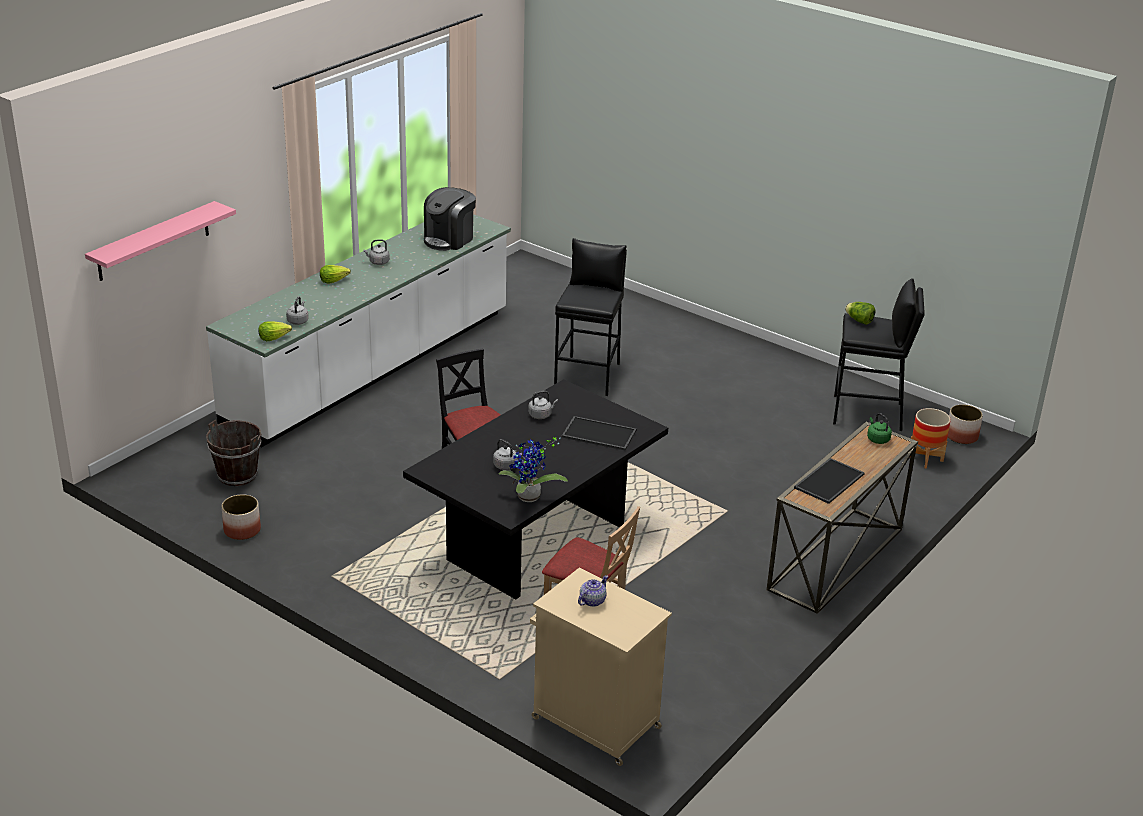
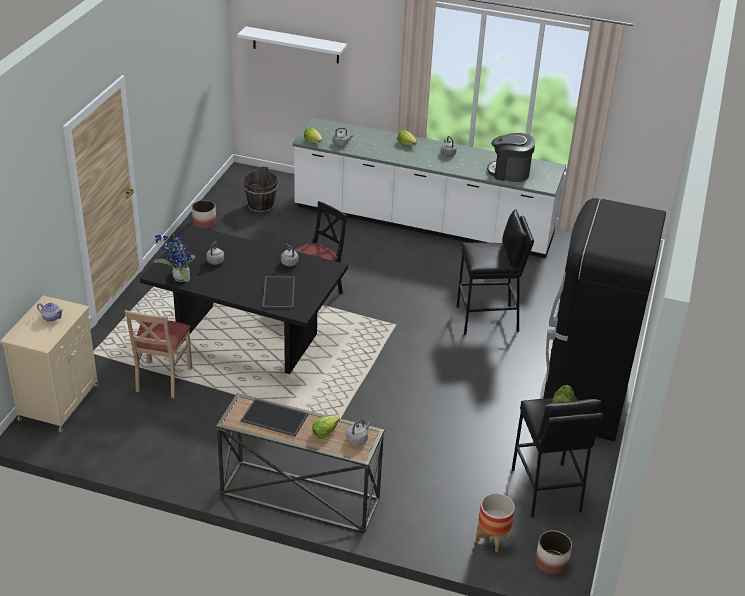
camera: 70 degrees right, 5 degrees up
(153, 241) = (295, 45): pink shelf -> white shelf
(742, 358) = (583, 397): none -> black fridge
(860, 455) = (325, 432): none -> lettuce
(877, 439) = (358, 439): green kettle -> grey kettle

